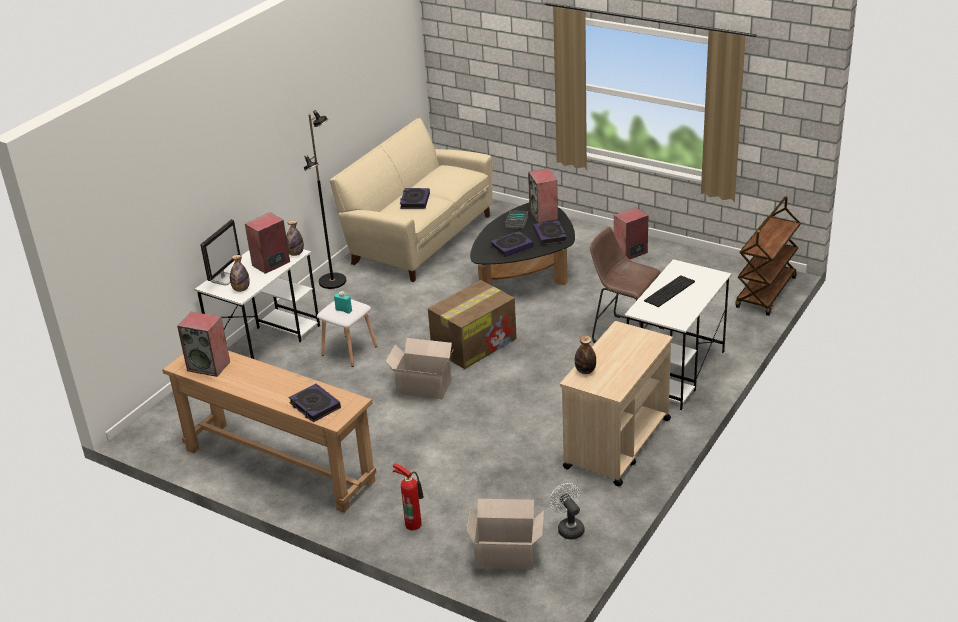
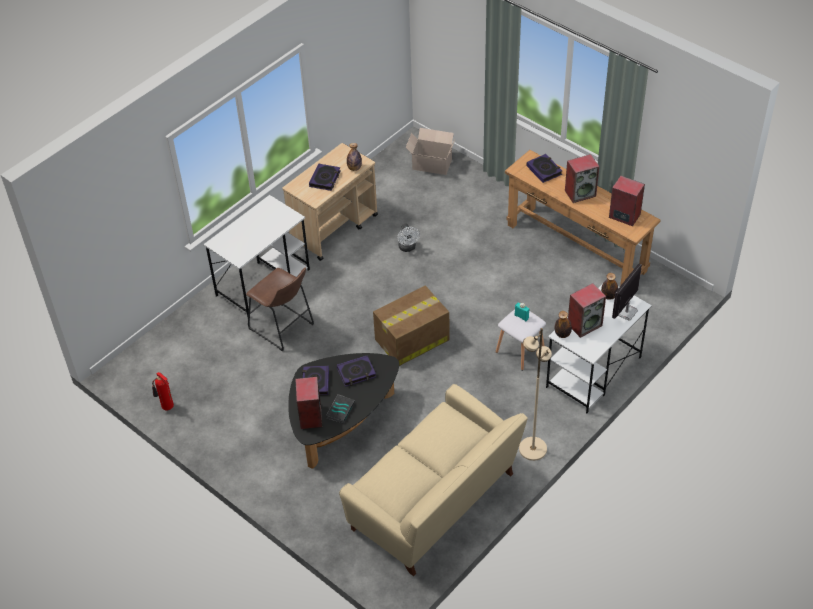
camera: 170 degrees left, 15 degrees up
(333, 281) = (532, 449): black floor lamp -> beige floor lamp
(413, 523) = (485, 192): fire extinguisher -> fire extinguisher (167, 407)
(415, 201) = (439, 436): book -> book (325, 179)
(422, 386) = (462, 301): cardboard box -> none
(568, 528) = (388, 175): white fan -> white fan (408, 248)
(630, 253) = (231, 434): speaker -> speaker (580, 193)
(670, 292) = (260, 232): keyboard -> none
(766, 293) = (142, 354): brown cart -> none

